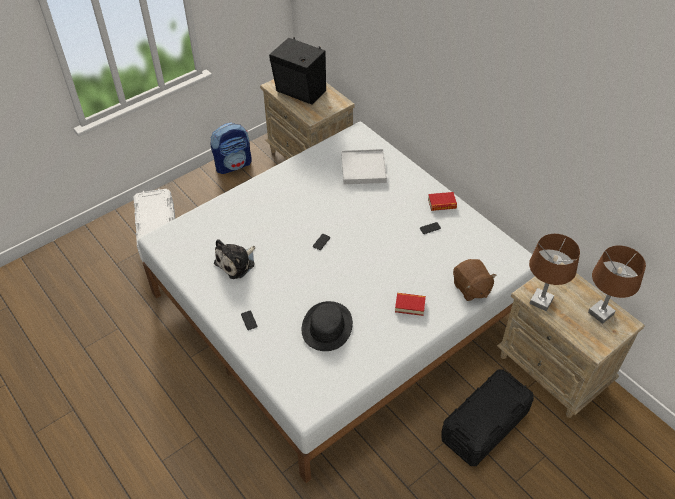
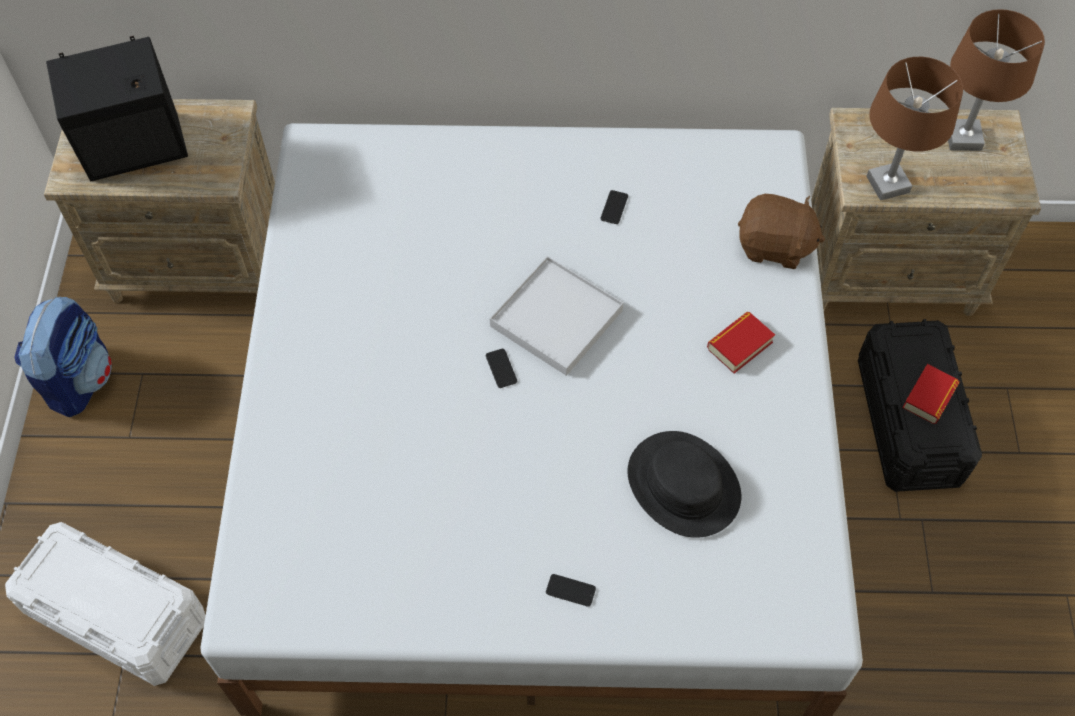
camera: 50 degrees left, 10 degrees up
(237, 263) = (426, 524): plush toy -> none
(363, 168) = (400, 198): white tray -> white tray (556, 318)
(442, 204) = (580, 157): book -> book (929, 397)

